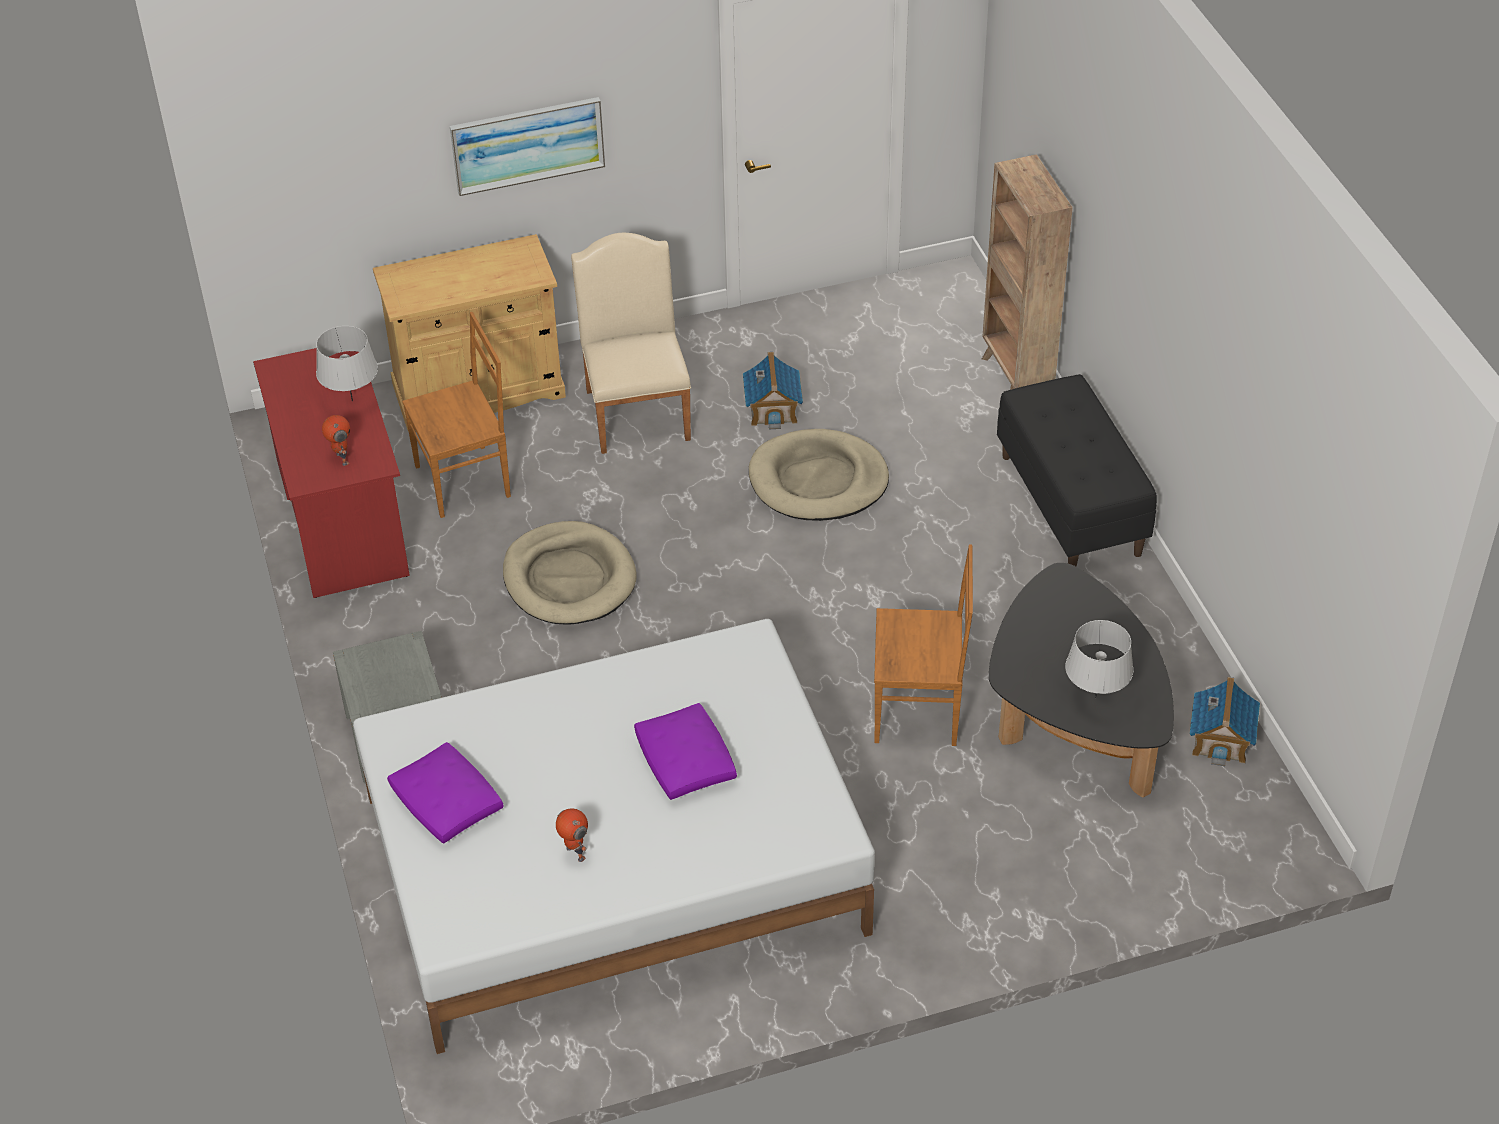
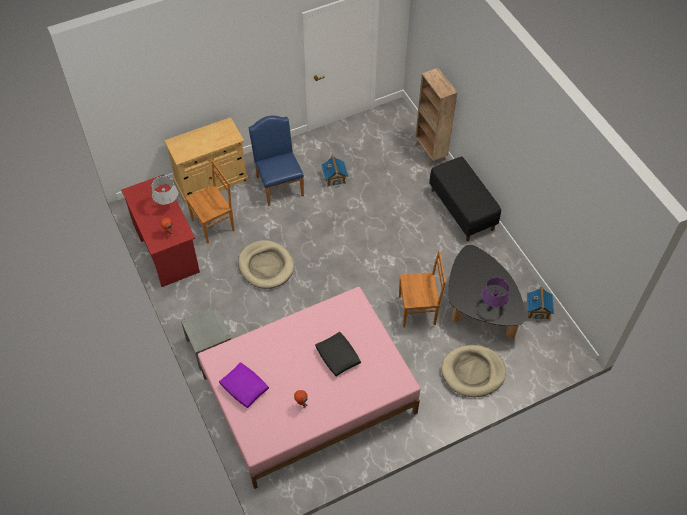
camera: 10 degrees left, 10 degrees up
(527, 144) = (225, 83): picture -> none
(613, 862) = (308, 394): white bed -> pink bed
(637, 409) = (278, 183): beige chair -> blue chair
(685, 760) = (337, 356): purple pillow -> black pillow
(818, 481) = (359, 209): beige dog bed -> beige dog bed (473, 372)
(1095, 697) = (492, 305): grey table lamp -> purple table lamp

